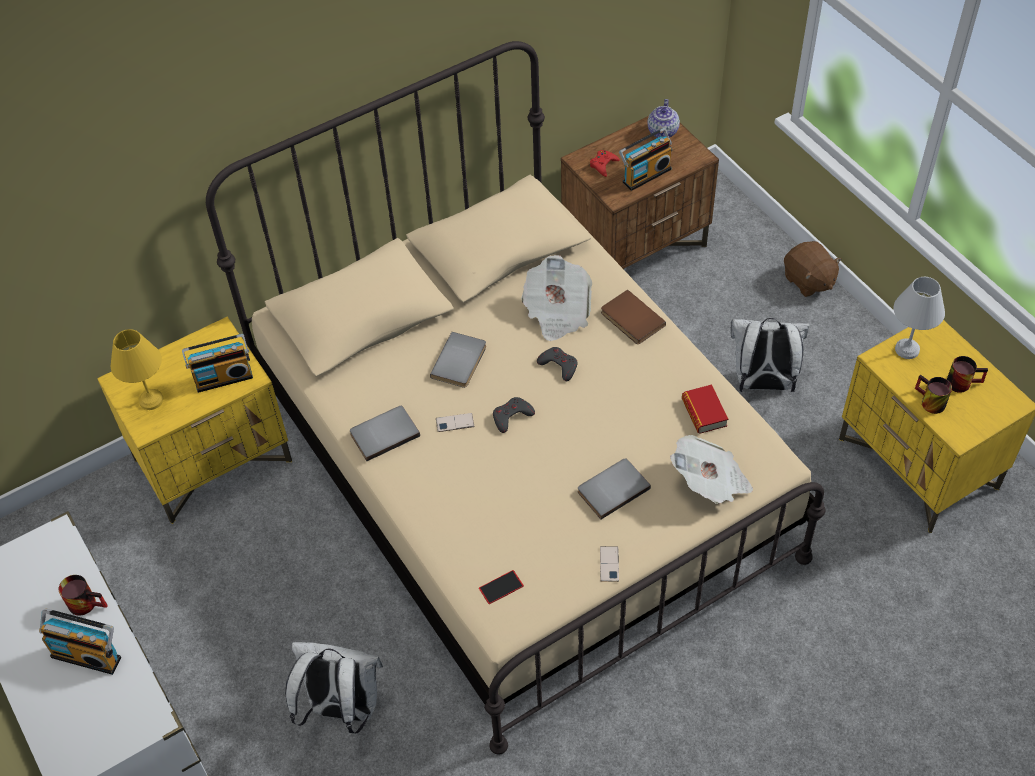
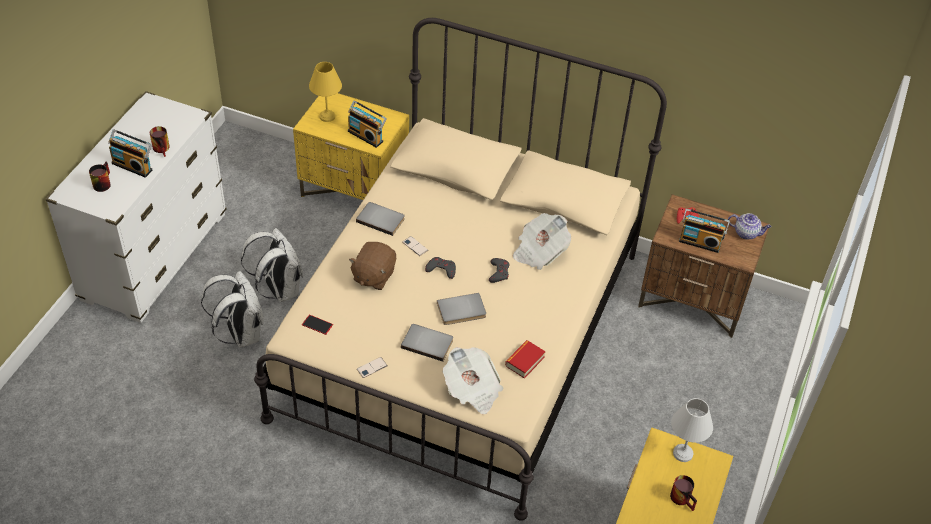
camera: 50 degrees right, 5 degrees down
(88, 654) = (133, 166): radio -> radio turned 45 degrees counterclockwise
(461, 362) = (461, 226): grey book -> grey book (461, 311)
(631, 320) = (566, 290): brown book -> none
(663, 132) = (746, 233): teapot -> teapot turned 135 degrees counterclockwise
(762, 383) = (643, 425): white backpack -> white backpack (279, 289)
(808, 281) = (758, 410): brown plush toy -> brown plush toy (373, 276)
(928, 402) = (646, 485): mug -> mug (101, 183)

